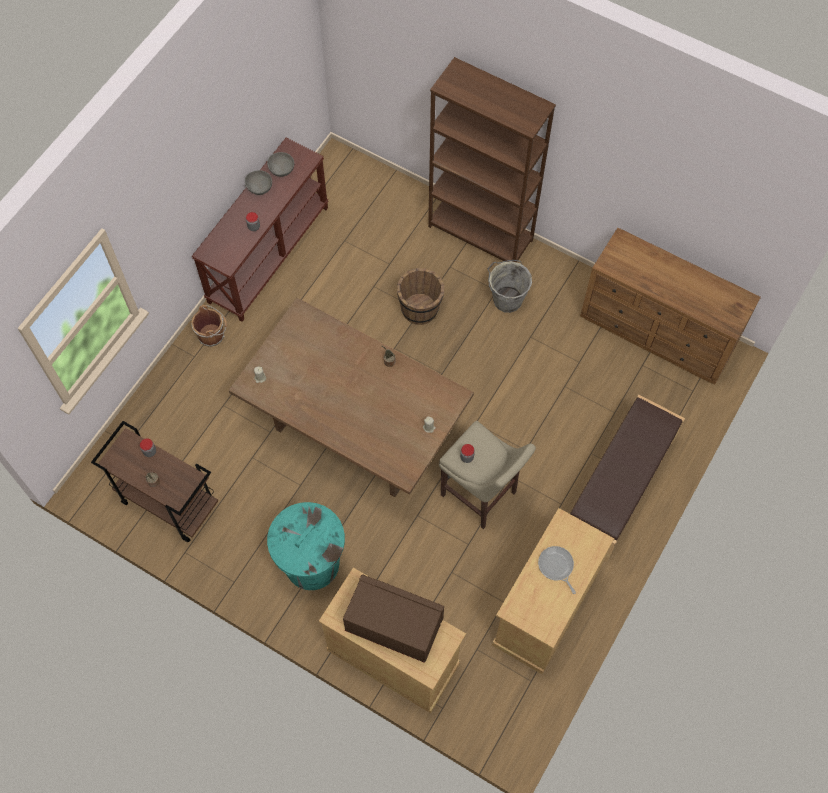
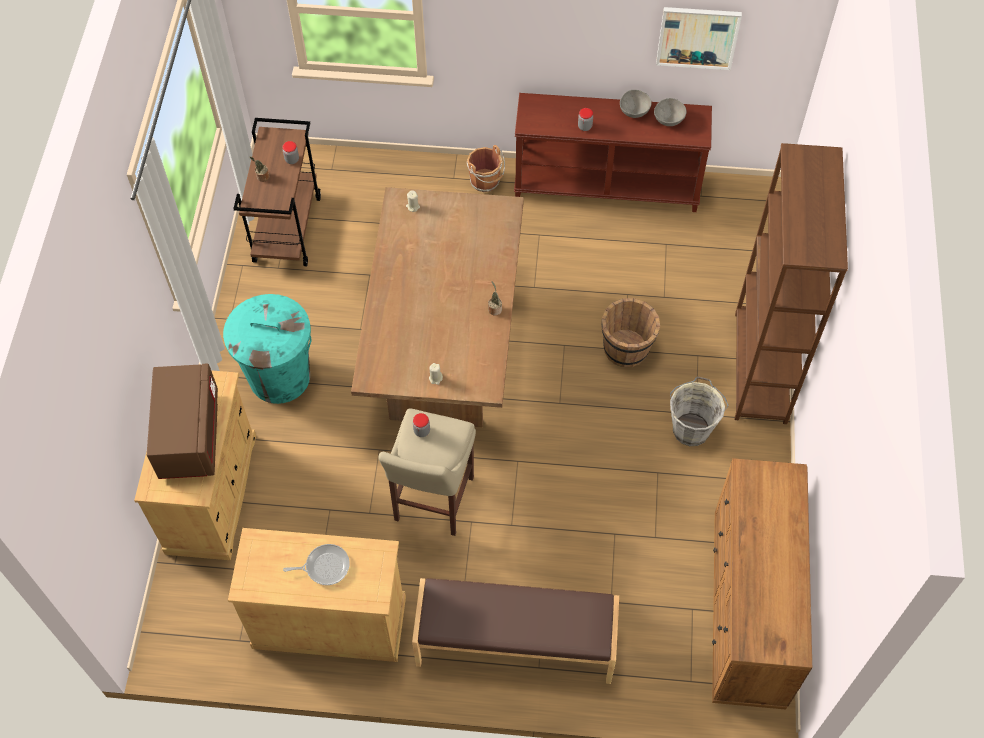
camera: 65 degrees right, 5 degrees down
(264, 101) = (697, 37): none -> picture
(556, 566) = (325, 566): frying pan -> frying pan turned 45 degrees clockwise

